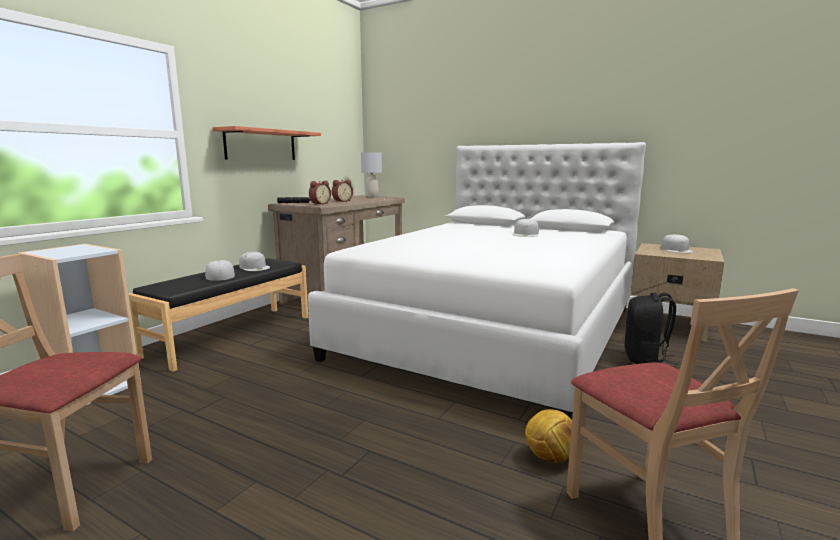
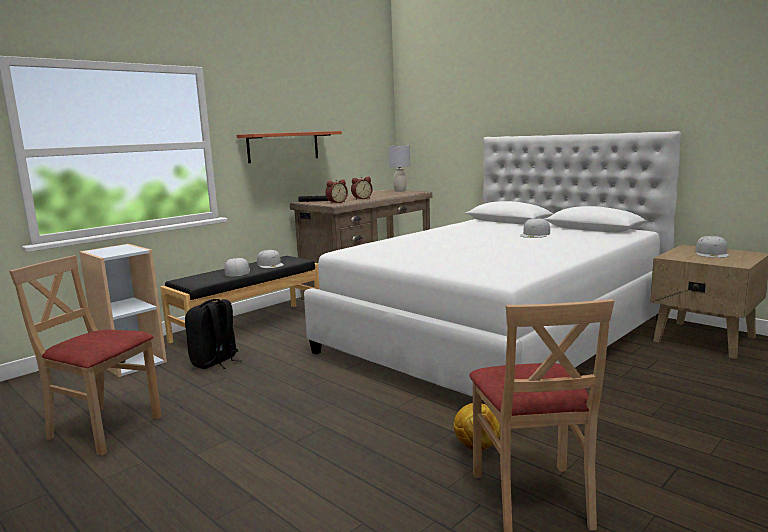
camera: 15 degrees right, 0 degrees up
(645, 359) = (644, 371): black backpack -> black backpack (215, 362)

